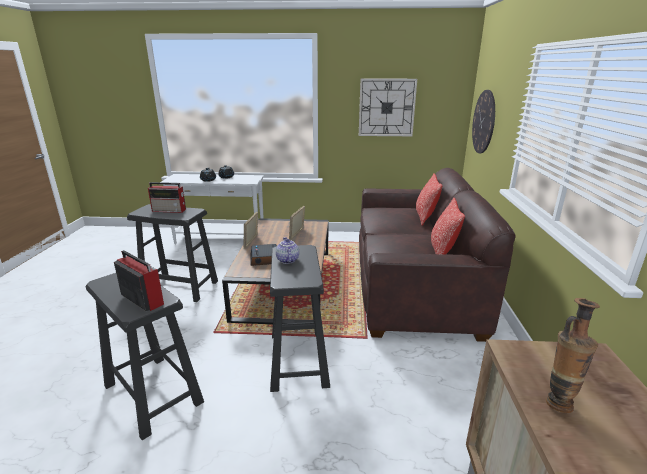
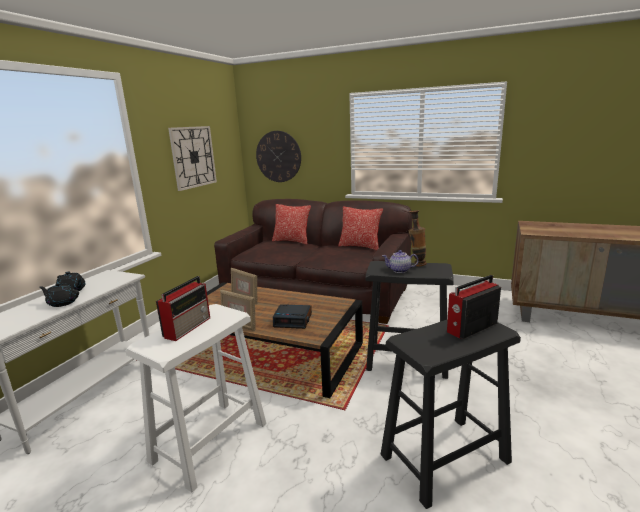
camera: 70 degrees left, 5 degrees down
(180, 287) = (210, 441): black stool -> white stool
(559, 400) = (565, 232): vase -> vase (416, 264)

